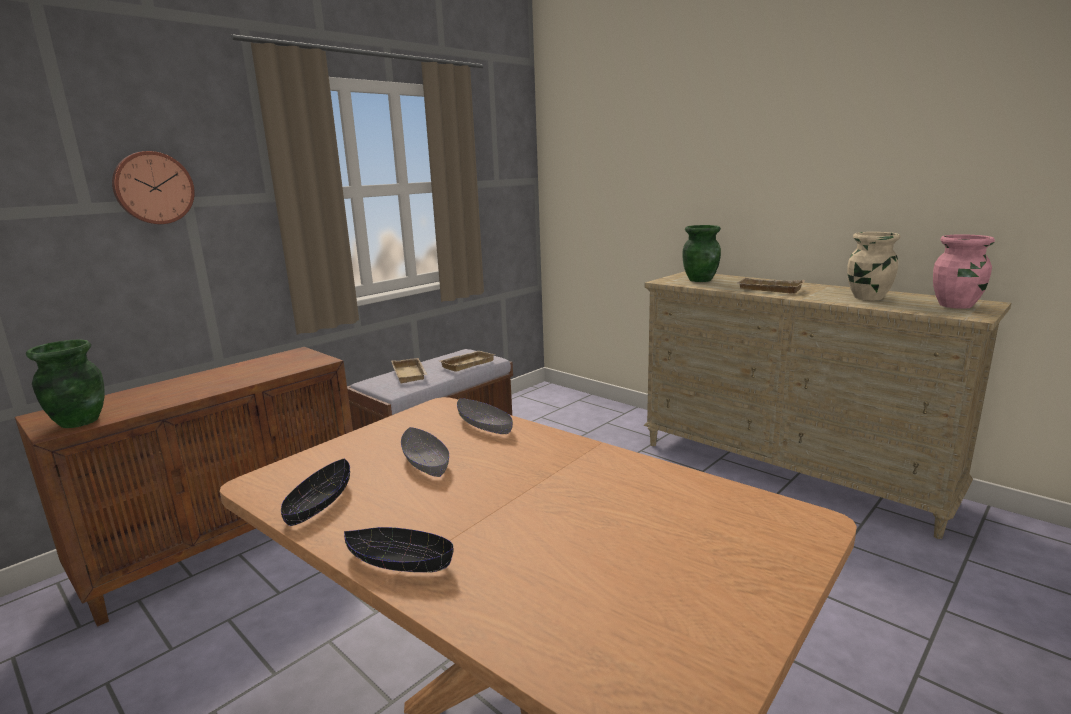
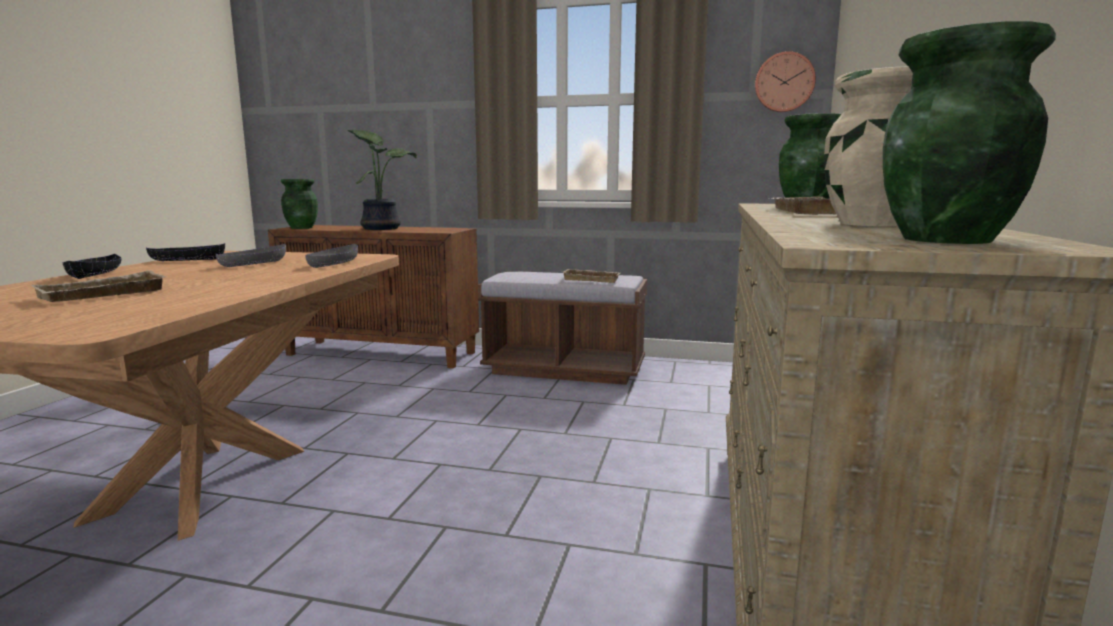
camera: 60 degrees right, 5 degrees down
(153, 188) = (408, 94): wall clock -> wall clock (784, 82)
(207, 381) = (381, 228): none -> potted plant
(411, 374) = (540, 274): beige tray -> beige tray (102, 295)
(956, 305) = (947, 240): pink vase -> green vase

